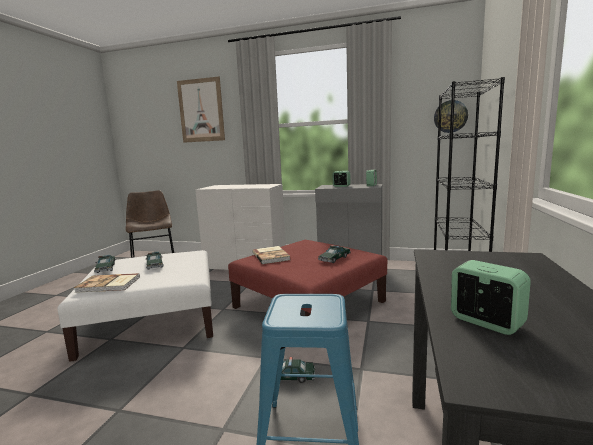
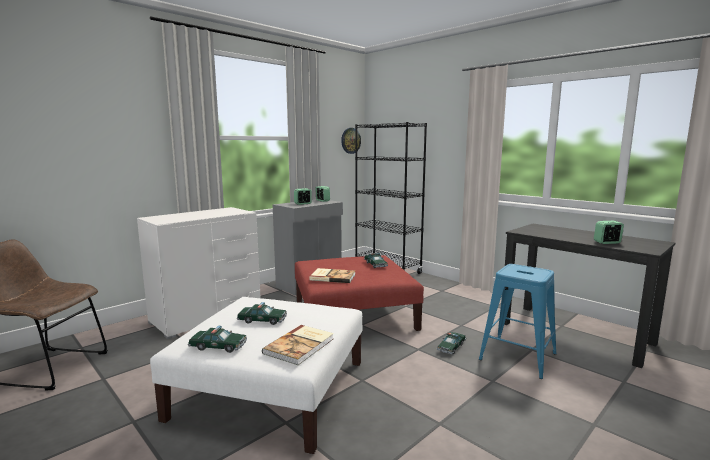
camera: 60 degrees left, 0 degrees up
(201, 110) = (89, 105): picture -> none

